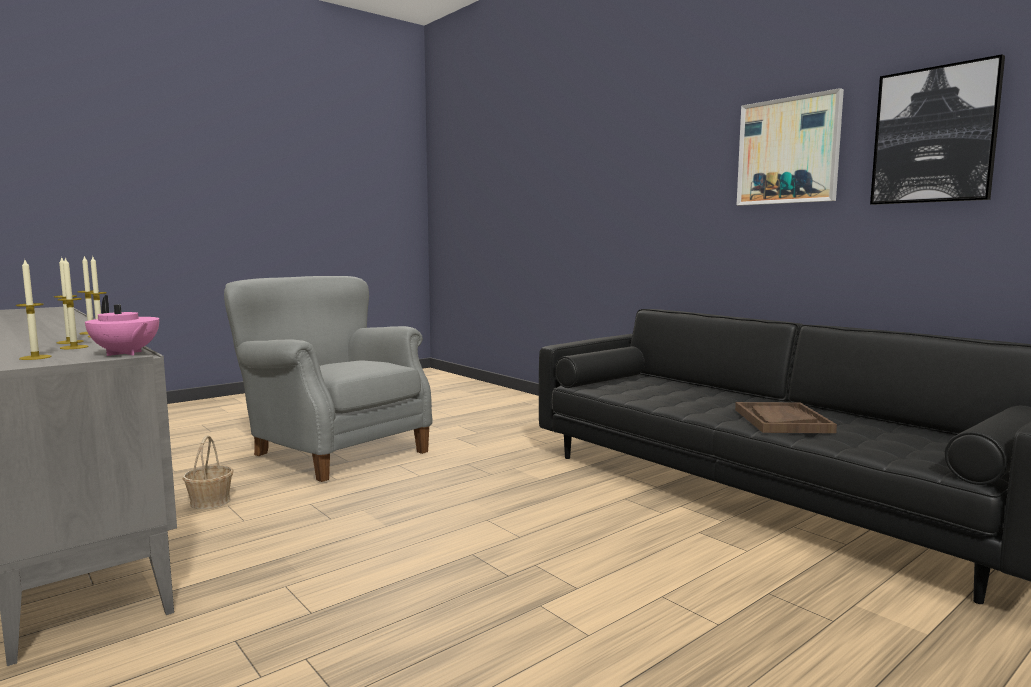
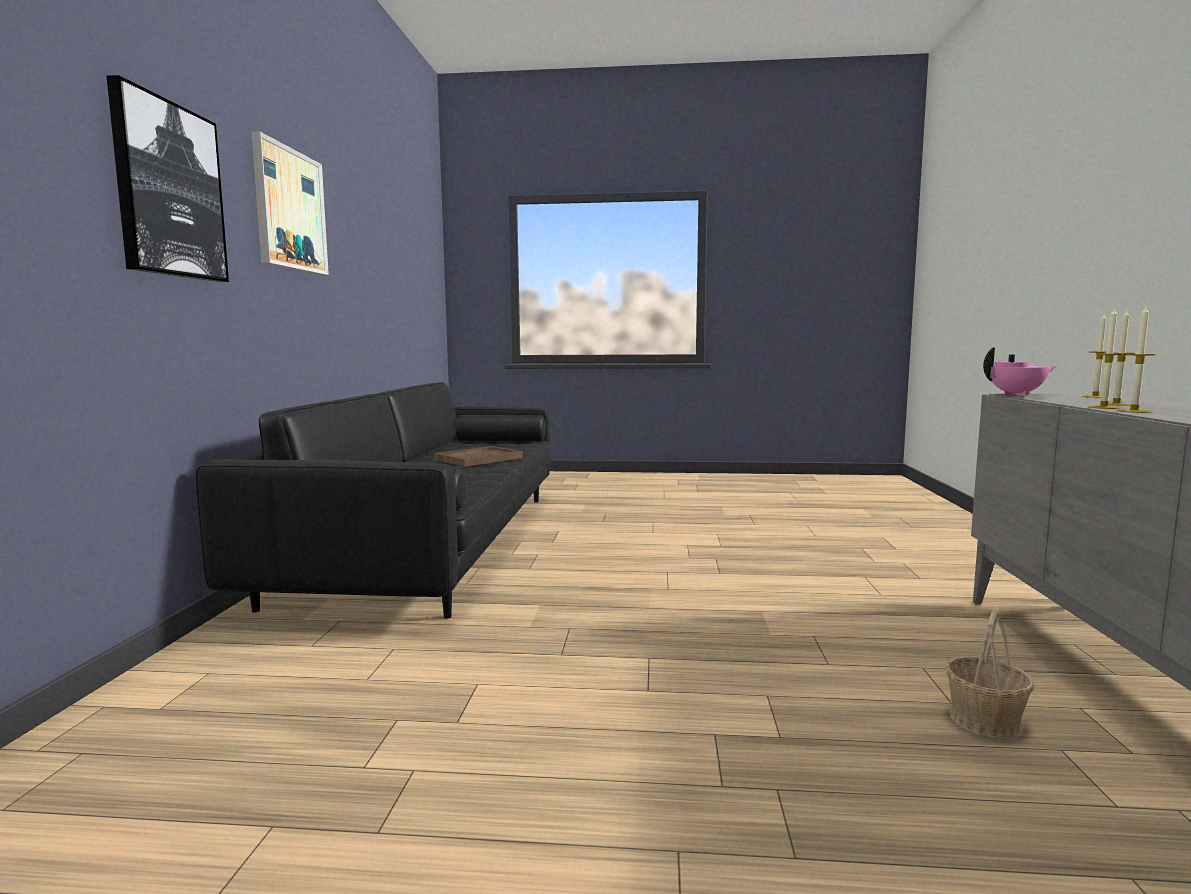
camera: 135 degrees left, 0 degrees up
(74, 347) = (1088, 400): candle -> none
(125, 353) = (1017, 395): pink teapot -> pink teapot turned 90 degrees clockwise
(334, 451) = (713, 785): grey armchair -> none
(934, 135) = (354, 234): picture -> picture (169, 190)

